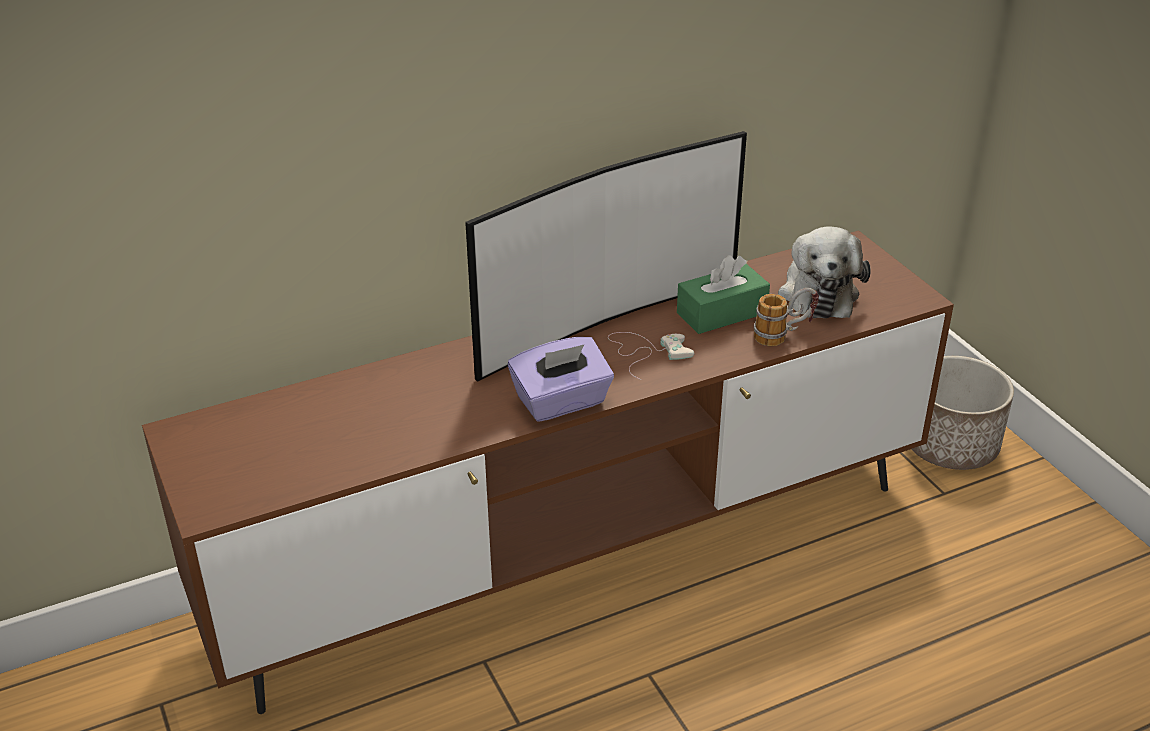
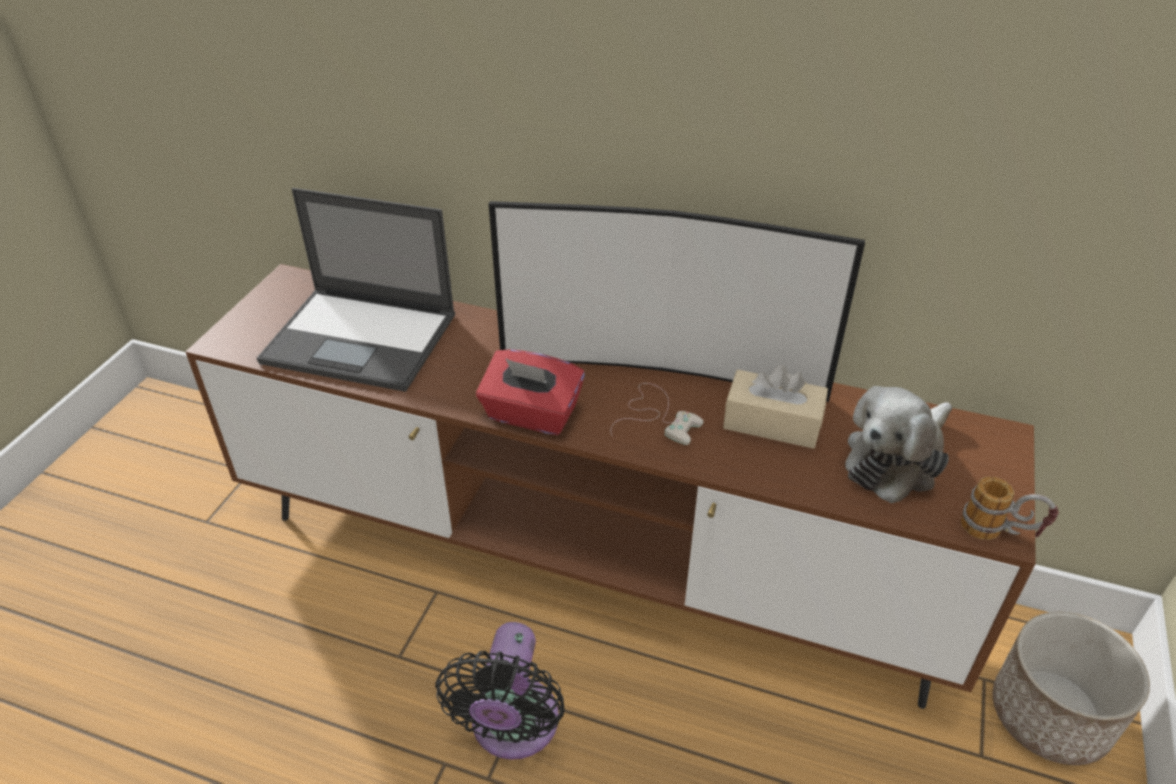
camera: 45 degrees right, 5 degrees up
(337, 433) = (362, 339): none -> laptop
(561, 402) = (531, 415): purple tissue box -> red tissue box
(667, 698) = (512, 728): none -> black fan
(721, 313) = (772, 423): green tissue box -> beige tissue box
(784, 336) = (798, 479): mug -> mug (999, 533)

